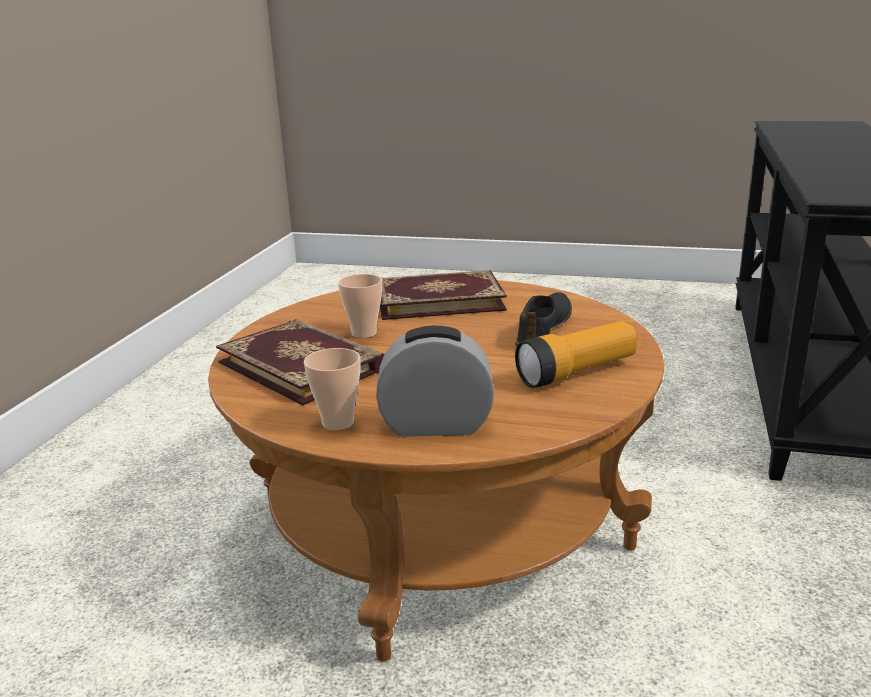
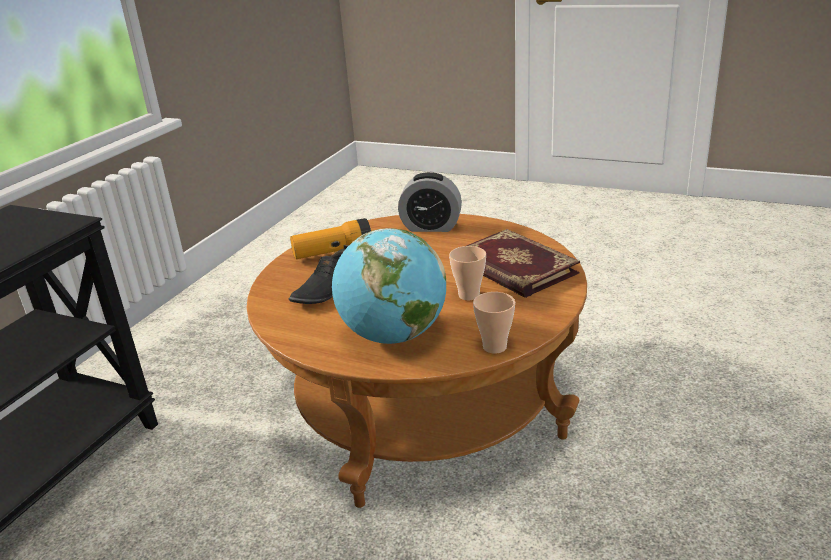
camera: 170 degrees left, 5 degrees up
(338, 423) = (484, 230): cup -> cup (494, 347)
(438, 299) = (393, 336): book -> globe

